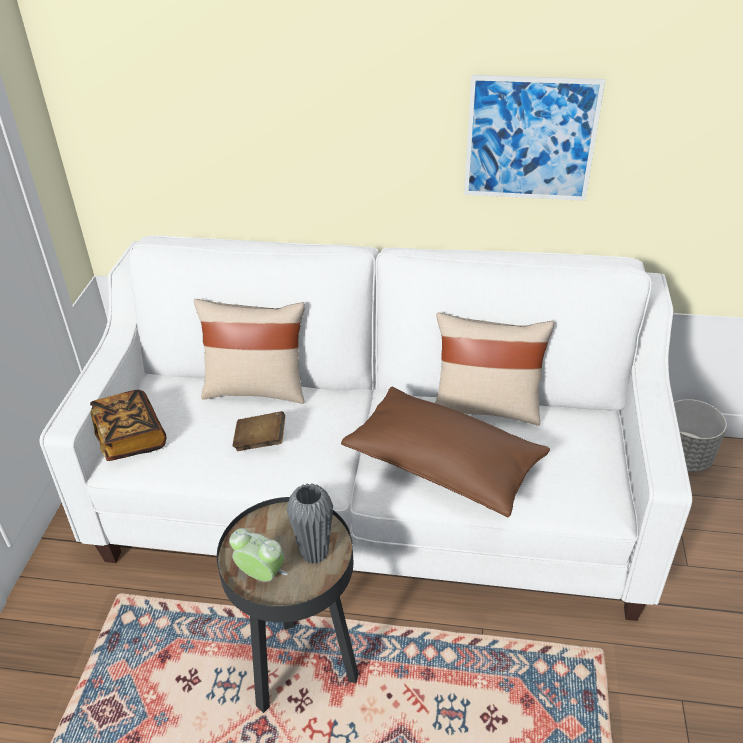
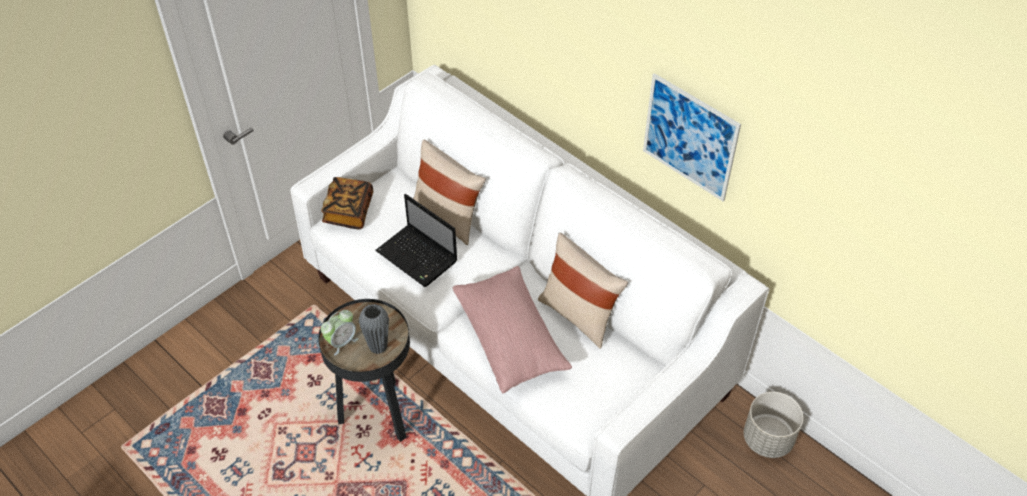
camera: 35 degrees right, 10 degrees up
(260, 441) = (418, 257): brown book -> laptop
(261, 575) = (341, 342): alarm clock -> alarm clock turned 75 degrees clockwise
(443, 465) = (510, 339): brown pillow -> pink pillow

